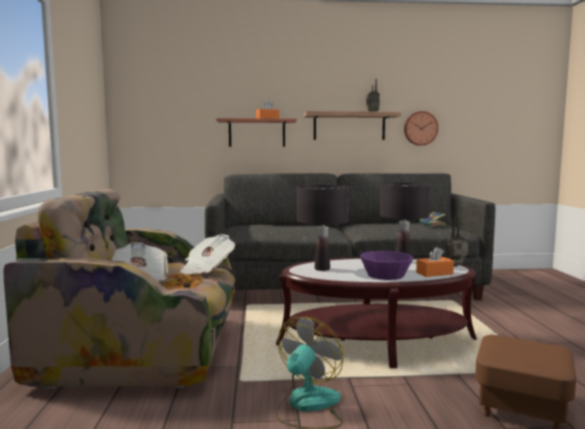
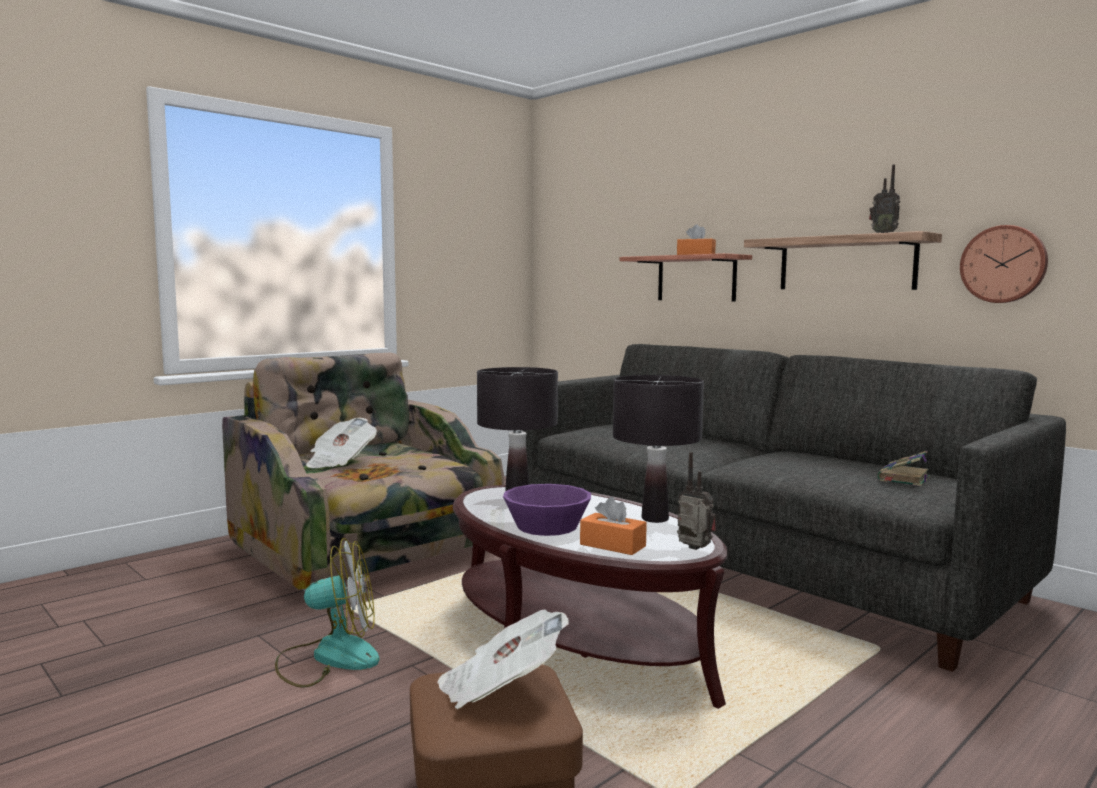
camera: 50 degrees right, 0 degrees up
(207, 268) = (422, 465): newspaper -> newspaper (500, 689)

